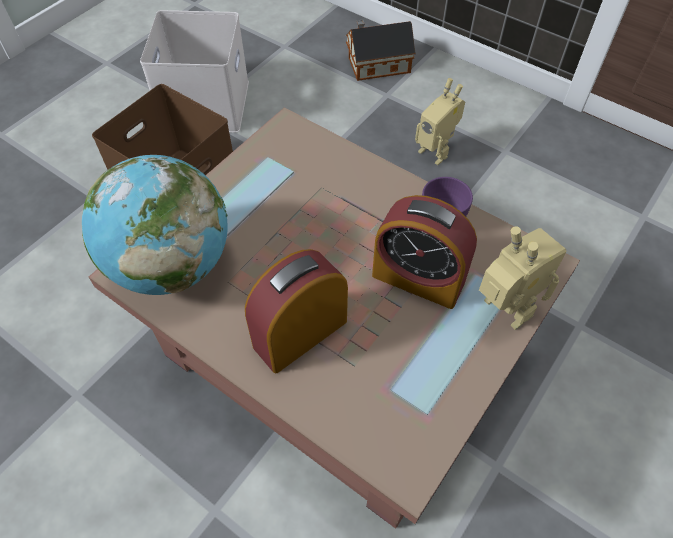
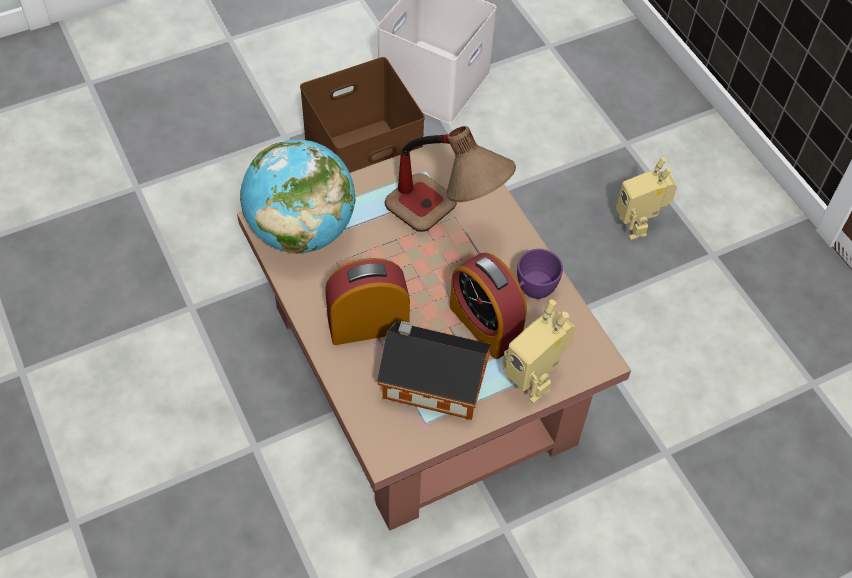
camera: 25 degrees right, 0 degrees up
(317, 196) = (446, 223): none -> table lamp
(376, 65) = (636, 105): toy house -> toy house (430, 381)
(502, 313) = (533, 380): toy robot -> toy robot turned 150 degrees clockwise

